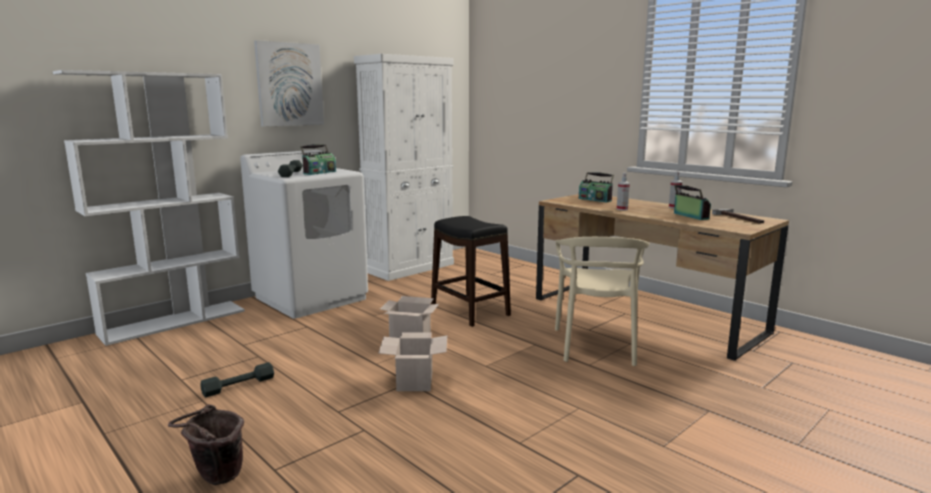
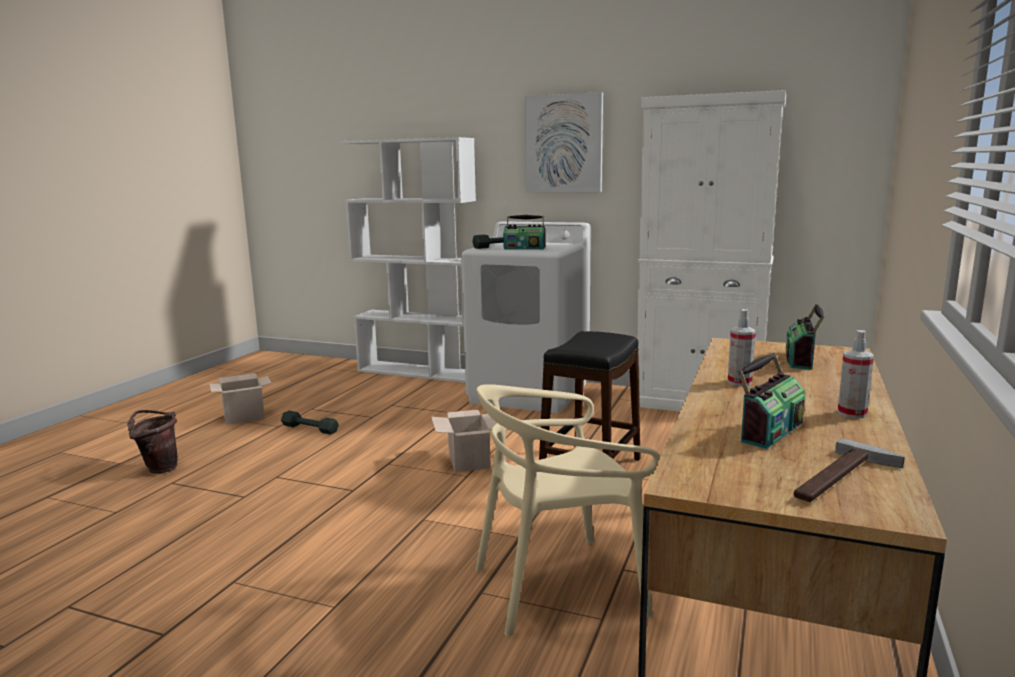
camera: 65 degrees right, 0 degrees up
(414, 381) = (358, 491): cardboard box -> cardboard box (245, 416)

